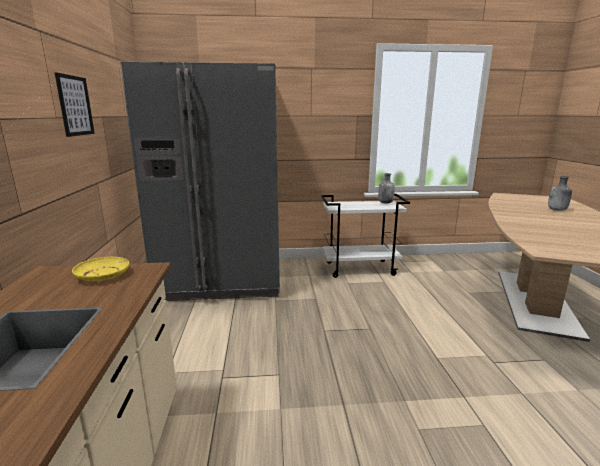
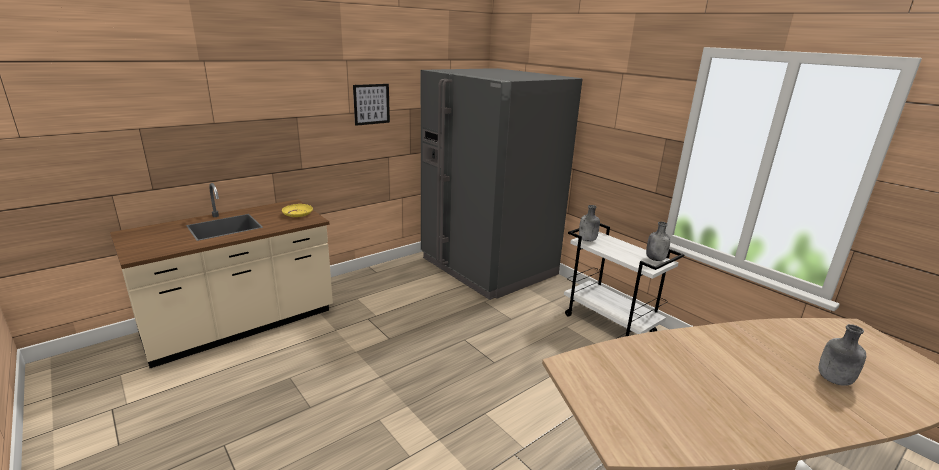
camera: 55 degrees right, 5 degrees up
(336, 207) = (587, 240): none -> grey bottle

